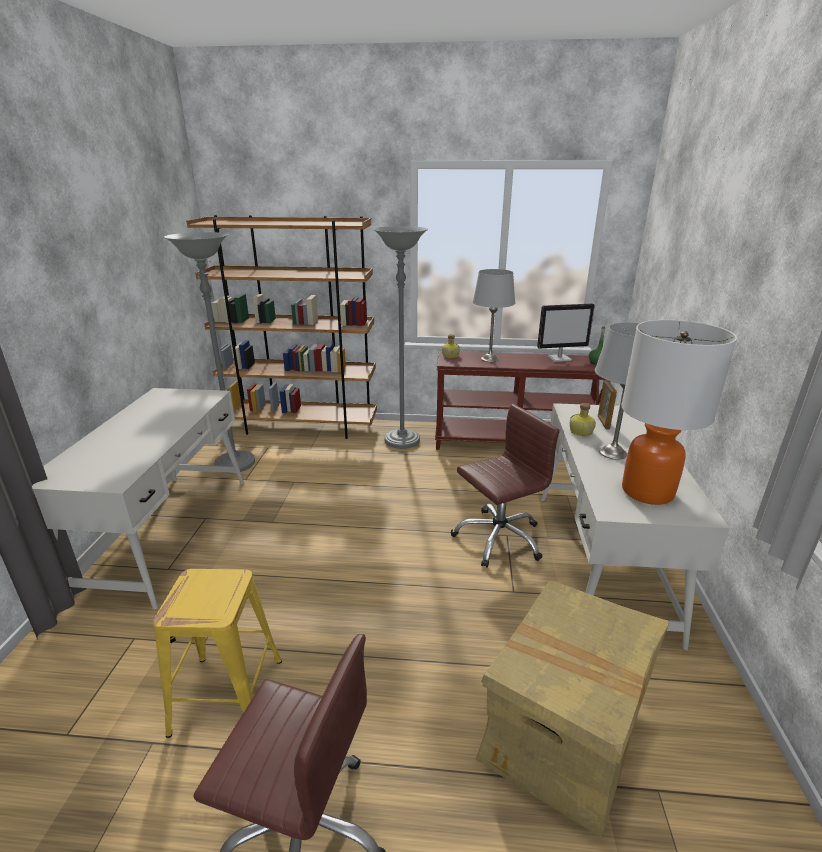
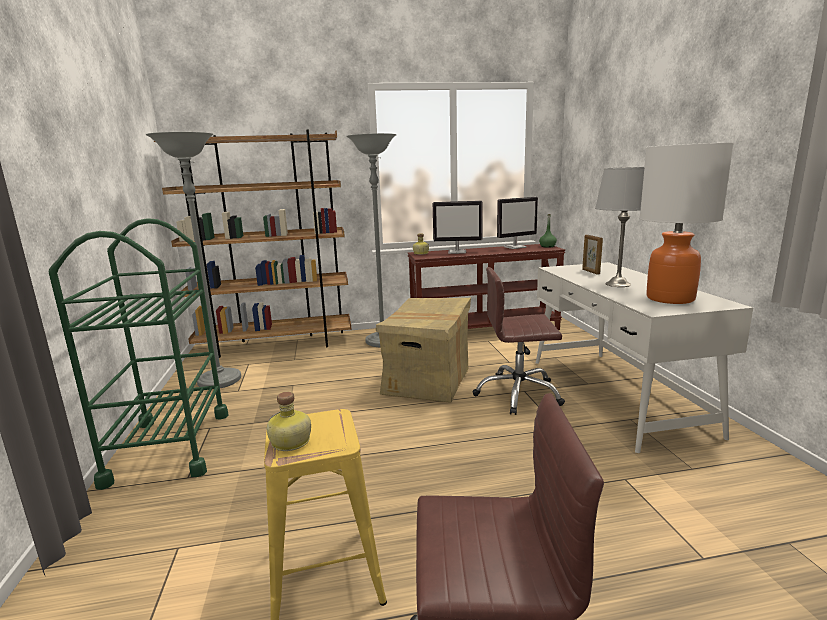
camera: 15 degrees left, 10 degrees down
(167, 532) = (170, 447): white desk -> green cart
(490, 359) = (457, 252): grey table lamp -> monitor
(498, 538) = (518, 394): brown office chair -> brown office chair turned 135 degrees counterclockwise
(561, 738) = (681, 525): cardboard box -> cardboard box (427, 382)
(581, 432) = (579, 277): bottle -> bottle (290, 442)

